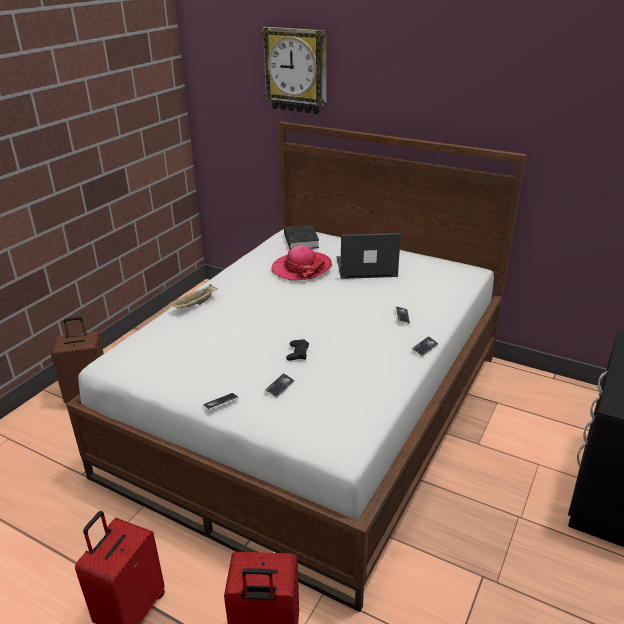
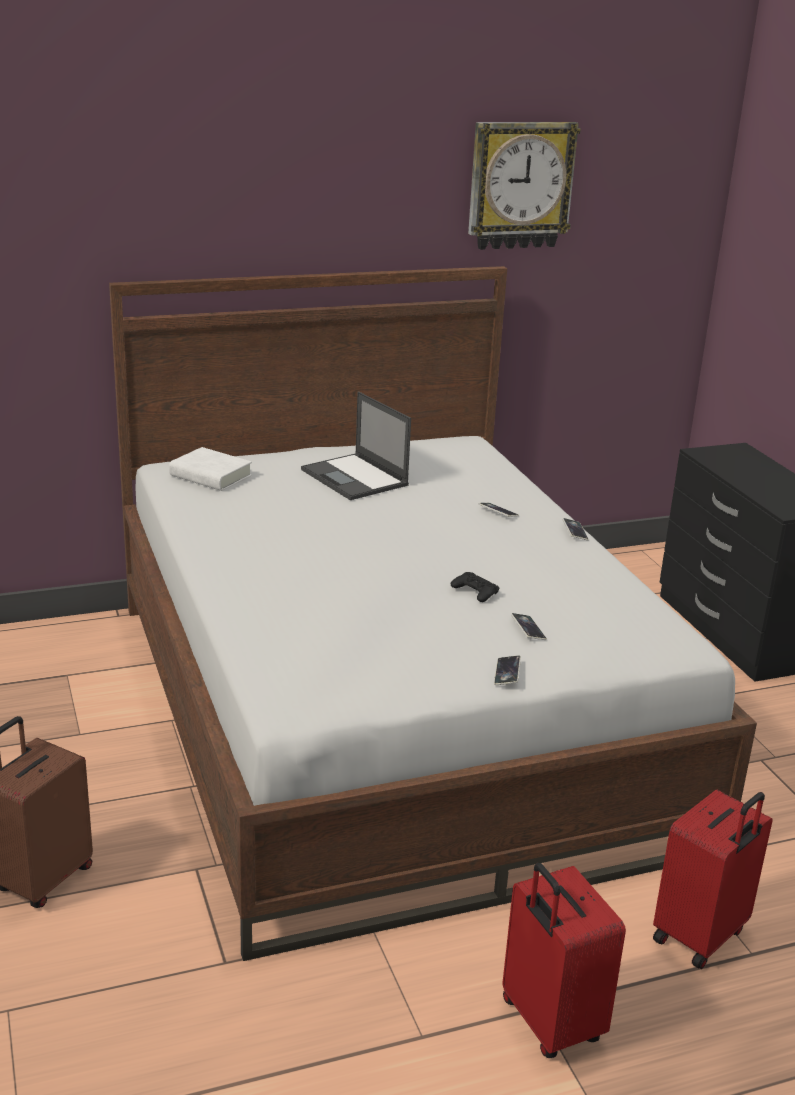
camera: 50 degrees left, 5 degrees down
(195, 305) = (243, 600): beige tray -> none
(296, 70) = (133, 192): wall clock -> wall clock (520, 185)
(301, 241) = (210, 476): black book -> white book
(301, 268) = (283, 506): hat -> none
(365, 267) = (355, 478): laptop -> laptop turned 75 degrees counterclockwise

